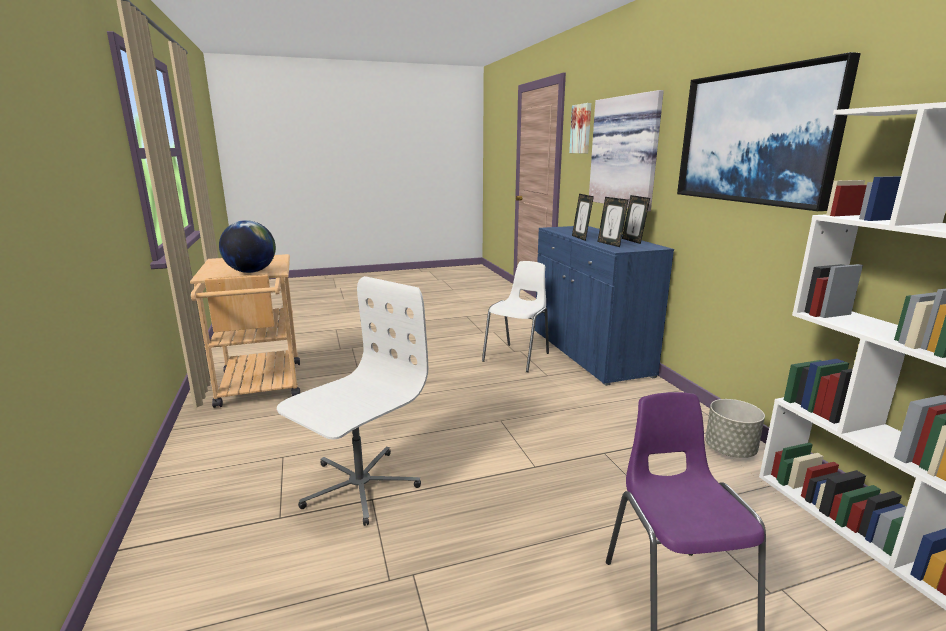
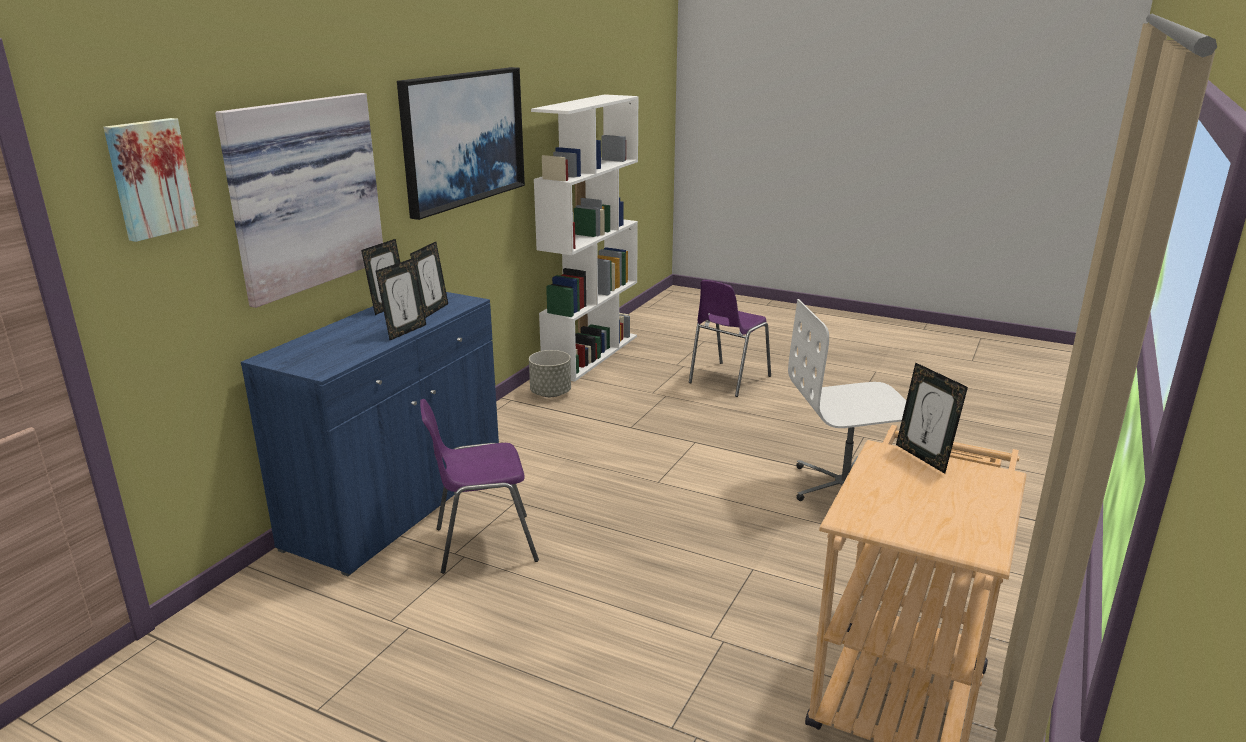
camera: 135 degrees left, 5 degrees up
(251, 272) = (923, 457): globe -> picture frame
(518, 357) = (482, 544): white chair -> purple chair

